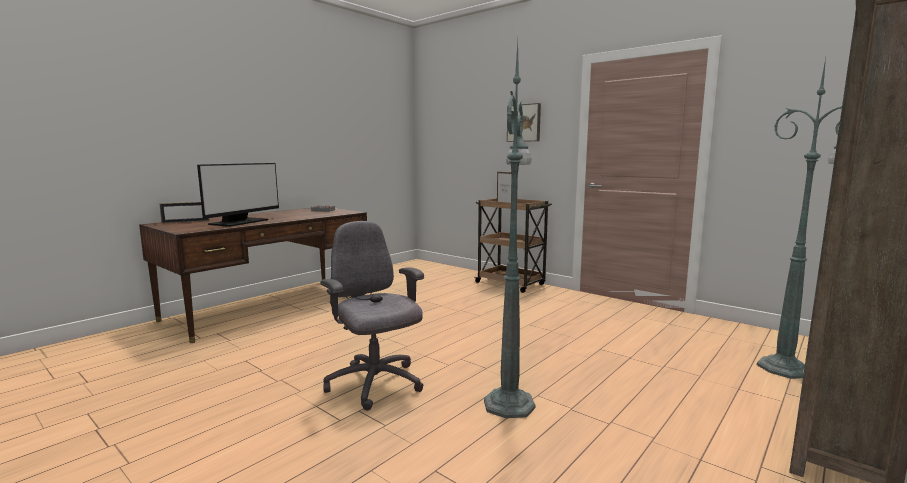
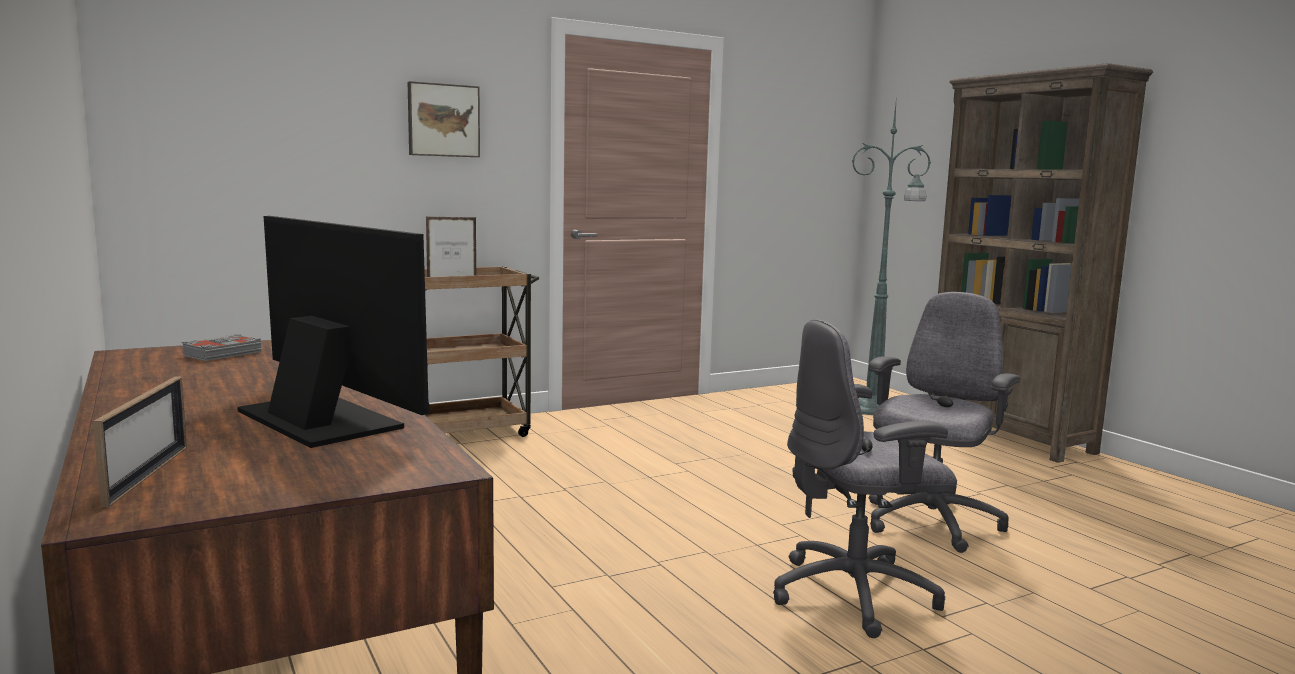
camera: 70 degrees left, 0 degrees up
(510, 403) = (929, 523): green floor lamp -> grey office chair

